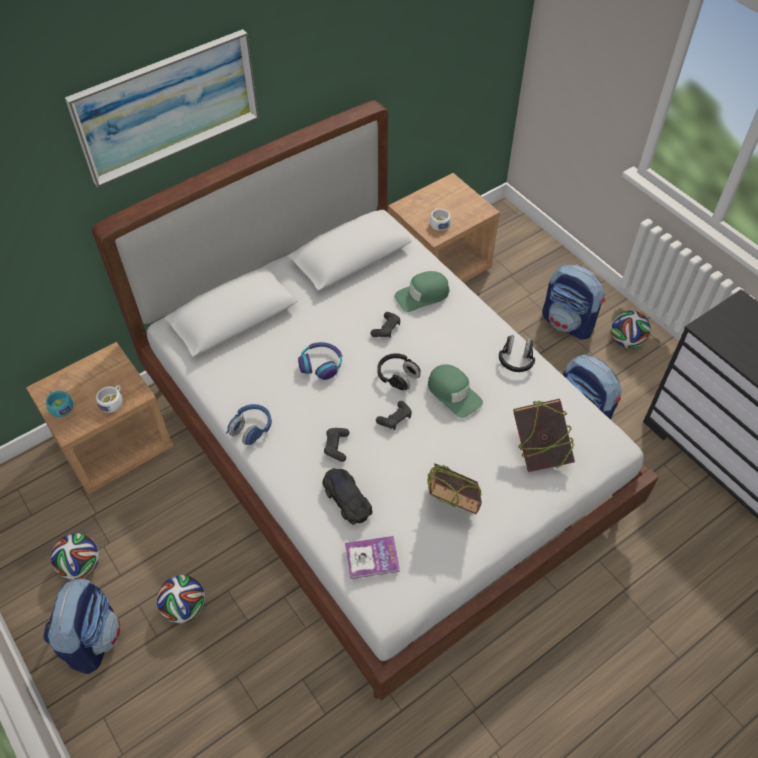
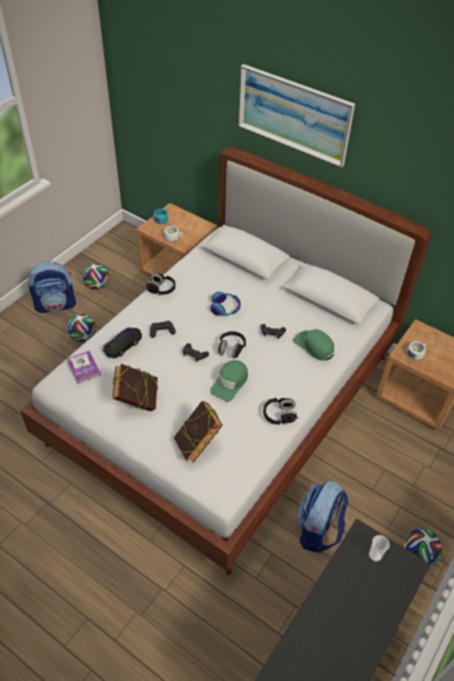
camera: 70 degrees right, 5 degrees down
(251, 429) = (161, 289): blue headphones -> black headphones
(568, 323) = (412, 503): backpack -> none
(728, 326) = (375, 555): none -> cup

